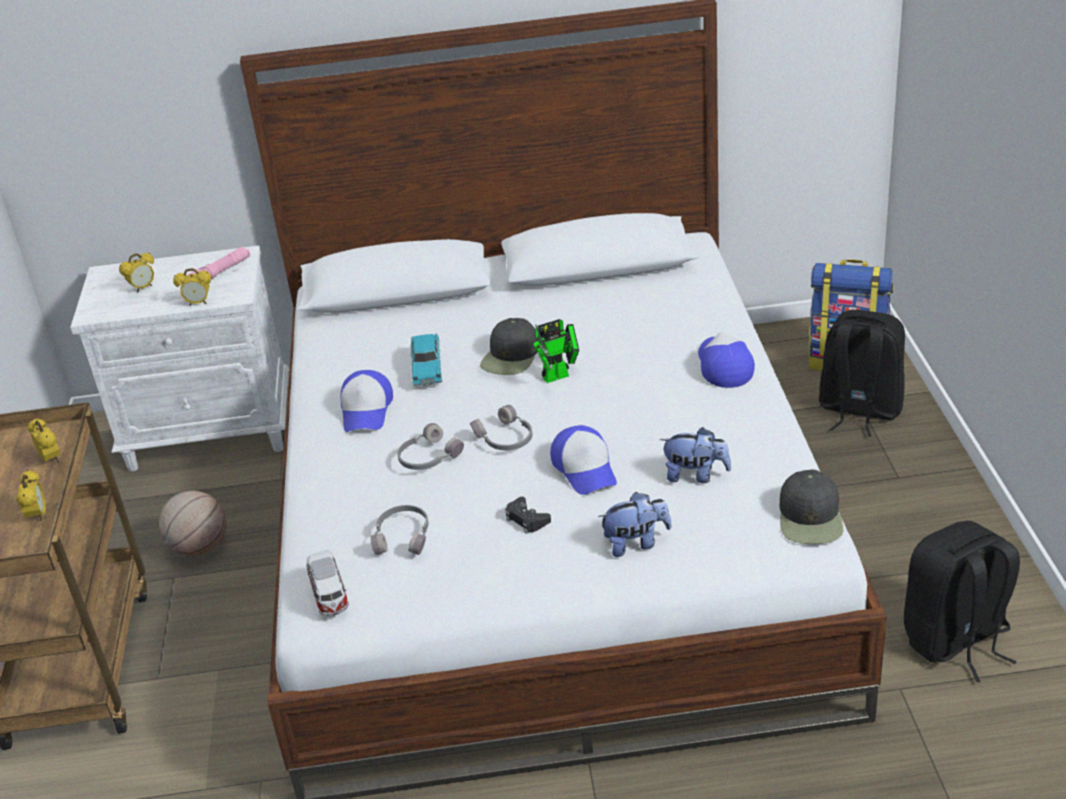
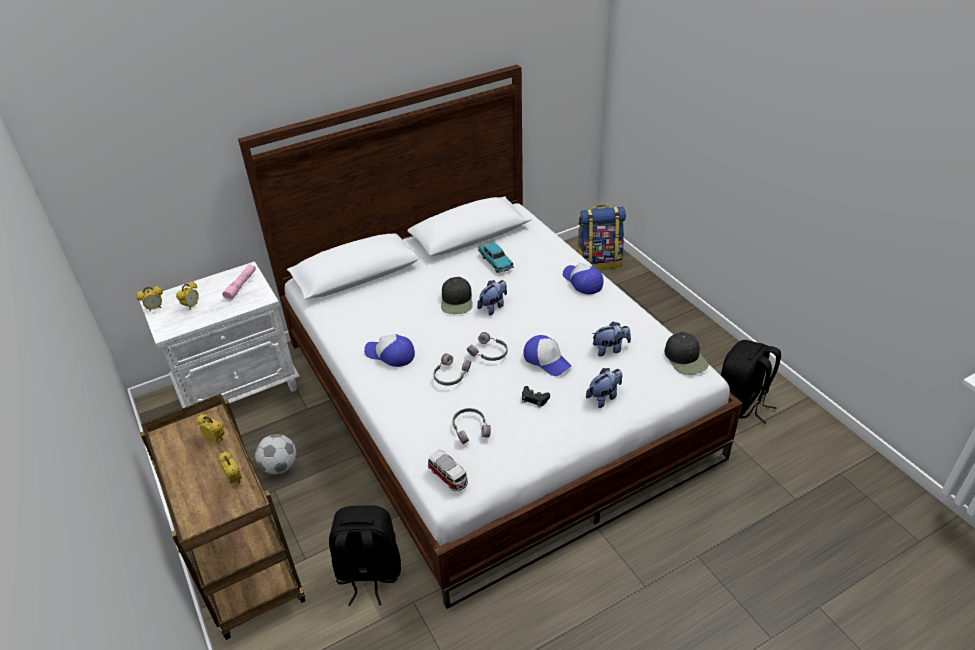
camera: 25 degrees left, 5 degrees up
(198, 303) = (240, 308): alarm clock -> alarm clock (155, 308)
(199, 547) = (279, 466): basketball -> football
(367, 410) = (390, 354): cap -> cap turned 135 degrees clockwise
(427, 369) = (410, 319): turquoise toy car -> turquoise toy car (495, 262)
(559, 375) = (493, 306): toy robot -> plush toy
(859, 410) = (621, 288): black backpack -> black backpack (368, 573)

